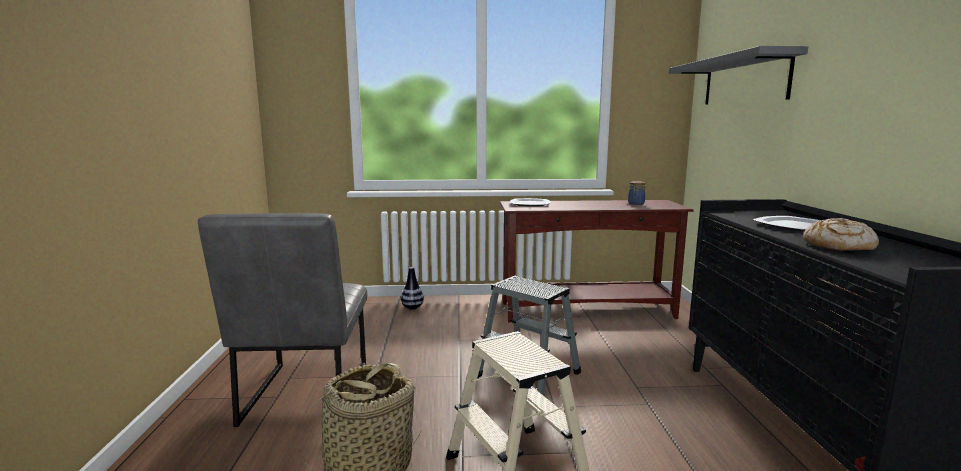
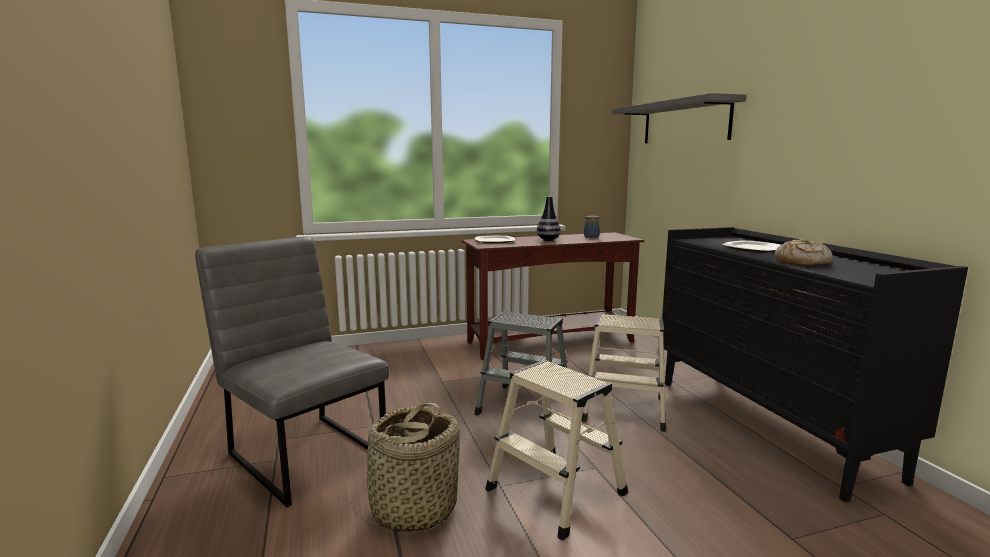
camera: 15 degrees left, 0 degrees up
(304, 394) = (306, 453): grey chair -> grey chair turned 150 degrees clockwise
(412, 307) = (376, 355): vase -> vase (548, 240)
(633, 391) = (624, 408): none -> beige step ladder

